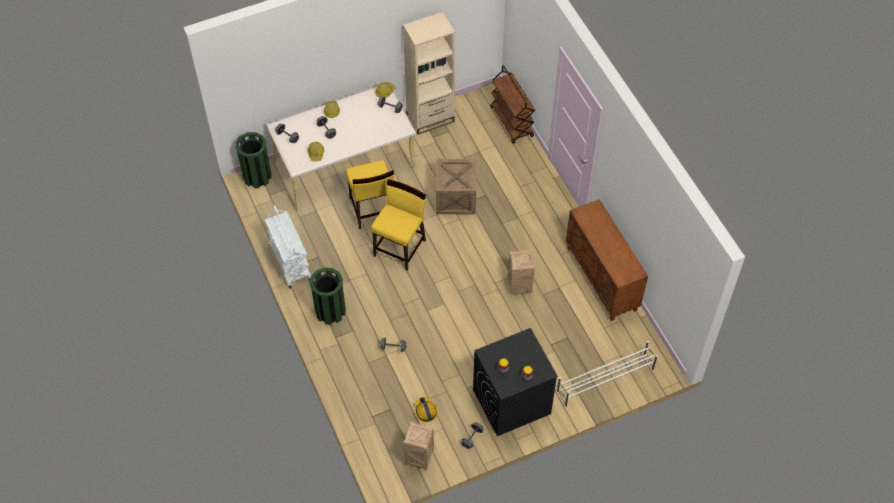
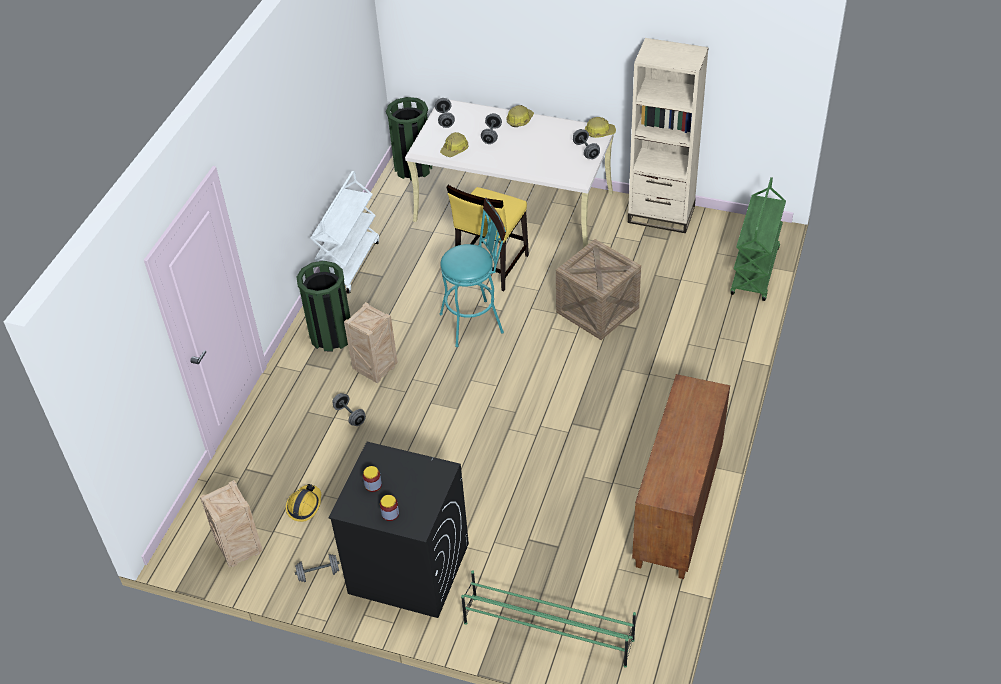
camera: 45 degrees right, 10 degrees down
(400, 248) = (477, 321): yellow chair -> turquoise stool
(512, 122) = (755, 272): brown cart -> green cart
(520, 286) = (565, 449): crate -> crate (375, 370)
(604, 380) = (547, 631): white shoe rack -> green shoe rack

